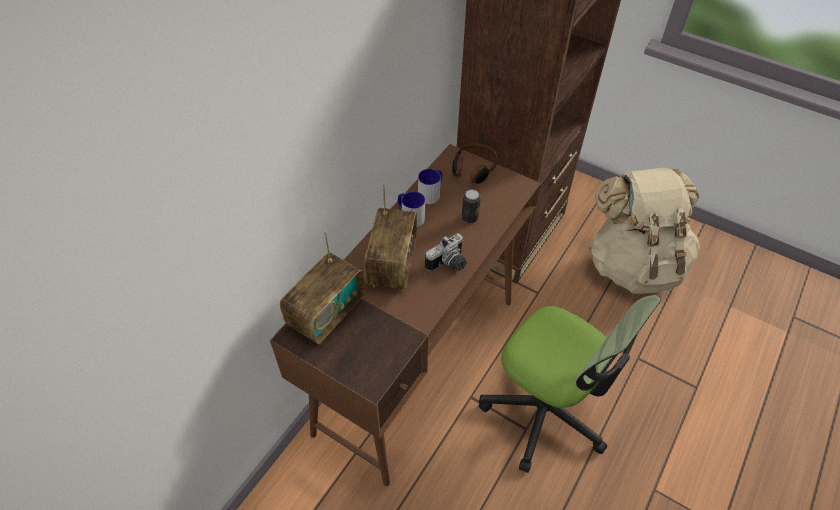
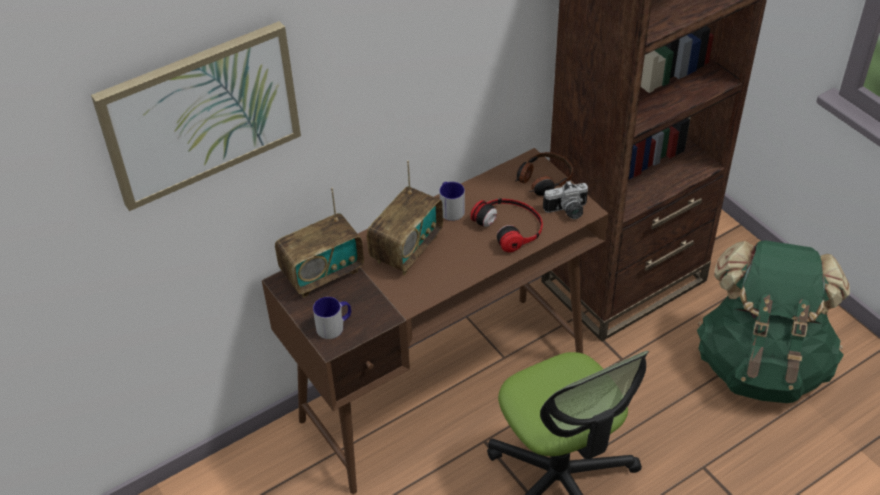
camera: 25 degrees right, 5 degrees down
(186, 194) = (201, 113): none -> picture
(431, 193) = (485, 192): mug -> mug (334, 326)
(449, 264) = (462, 264): camera -> camera (567, 212)
(469, 217) = (510, 226): can -> headphones
(633, 264) = (761, 364): beige backpack -> green backpack

